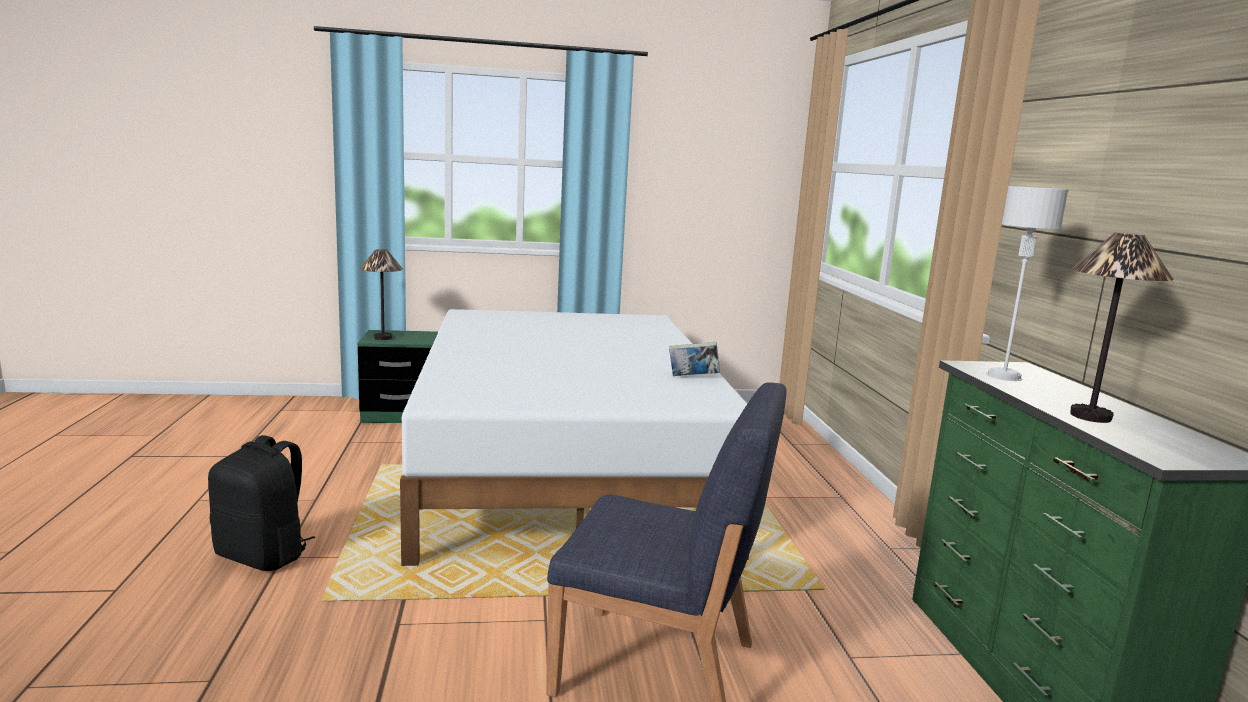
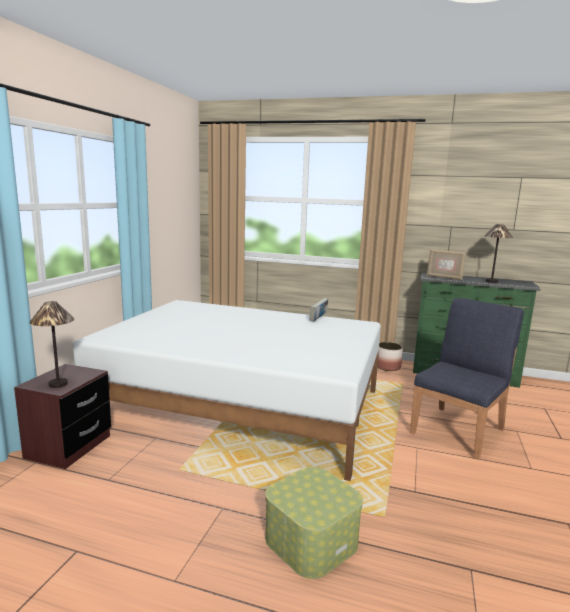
camera: 65 degrees left, 0 degrees up
(264, 556) = (311, 540): black backpack -> storage box
(400, 414) = (69, 447): green nightstand -> brown nightstand
(897, 566) = (388, 367): none -> planter
(1004, 376) = (444, 278): grey table lamp -> picture frame

